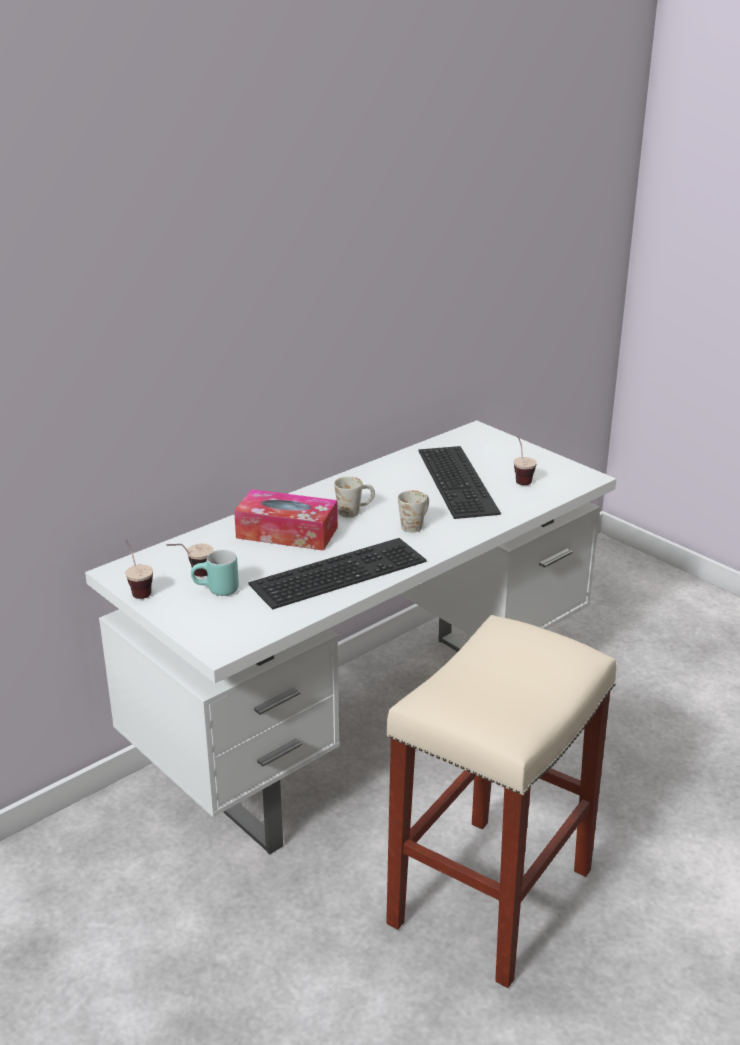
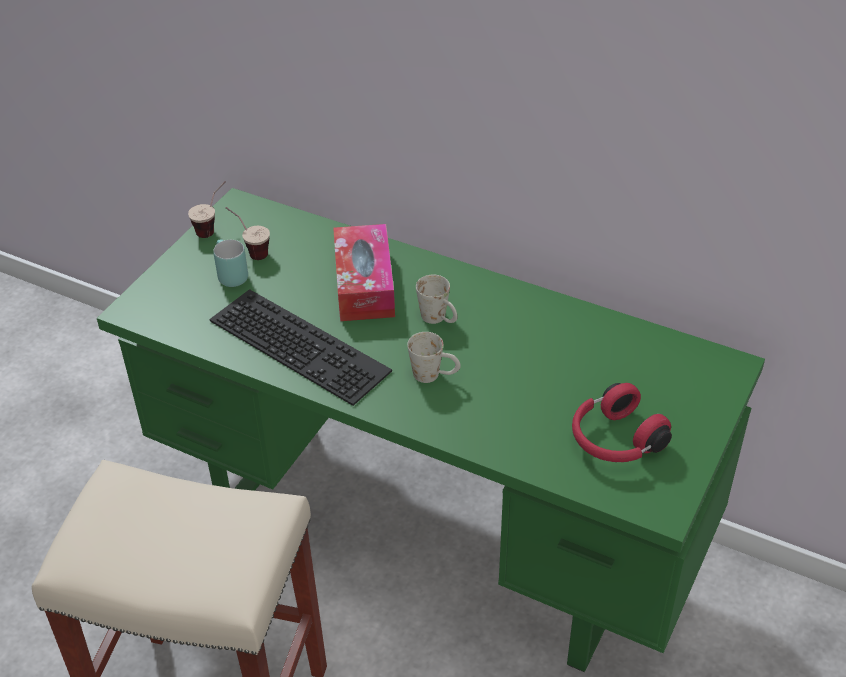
camera: 70 degrees right, 15 degrees up
(369, 730) = (429, 530): white desk -> green desk
(460, 481) = (567, 386): keyboard -> none
(521, 478) = (615, 440): cup -> red headphones

